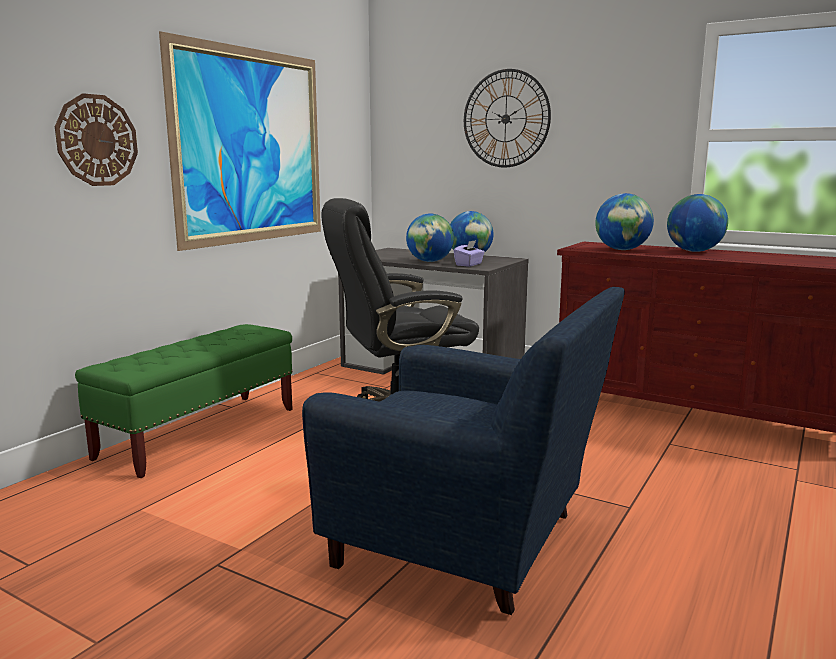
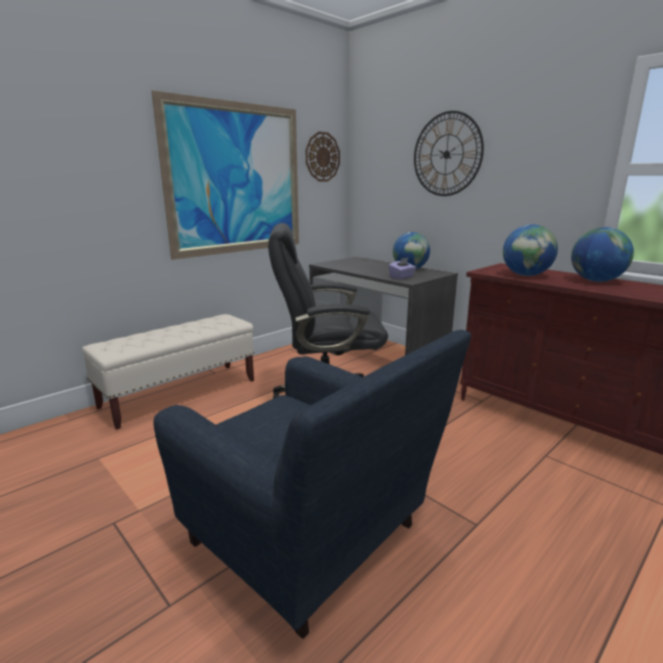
camera: 15 degrees right, 5 degrees up
(97, 140) = (98, 177): wall clock -> wall clock (322, 157)
(200, 433) = (180, 394): green bench -> beige bench
(430, 261) = (373, 272): globe -> none

